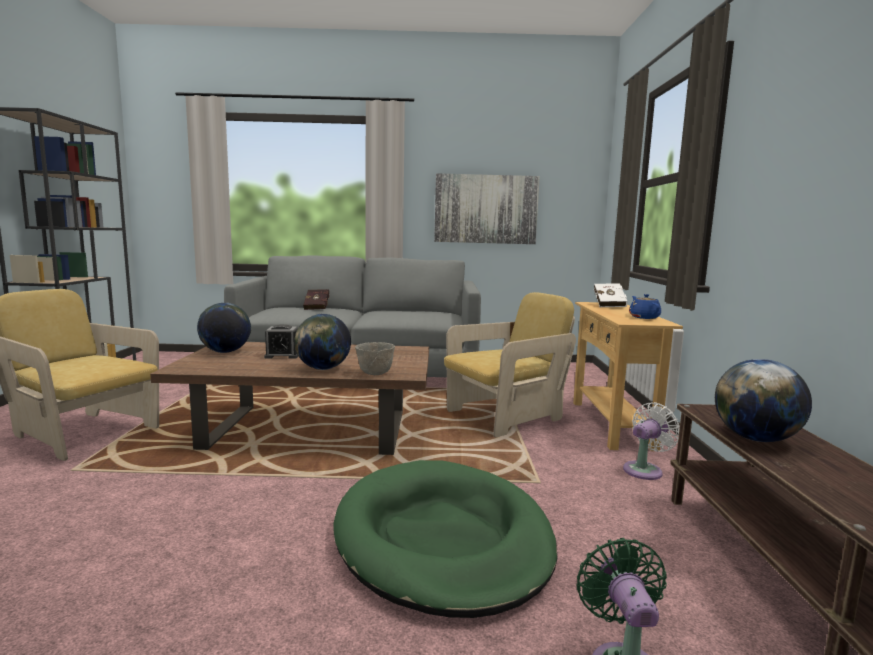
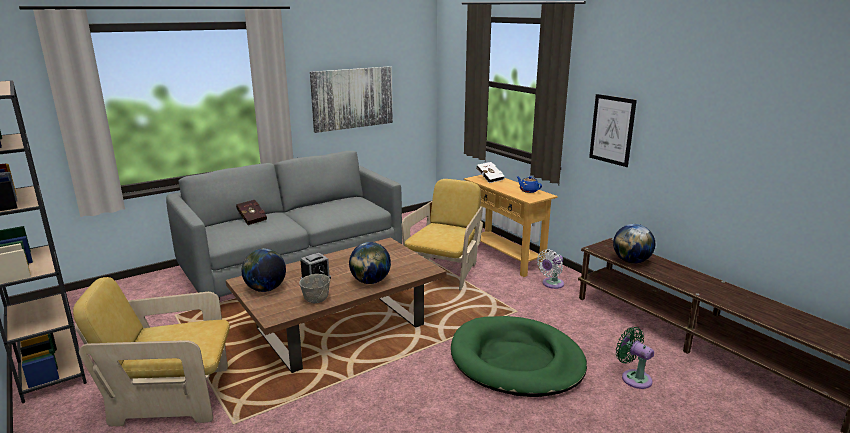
camera: 35 degrees left, 10 degrees up
(375, 373) = (409, 275): grey bowl -> grey bowl (316, 300)
(645, 470) = (551, 284): white fan -> white fan turned 150 degrees counterclockwise
(777, 201) = (612, 130): none -> picture

